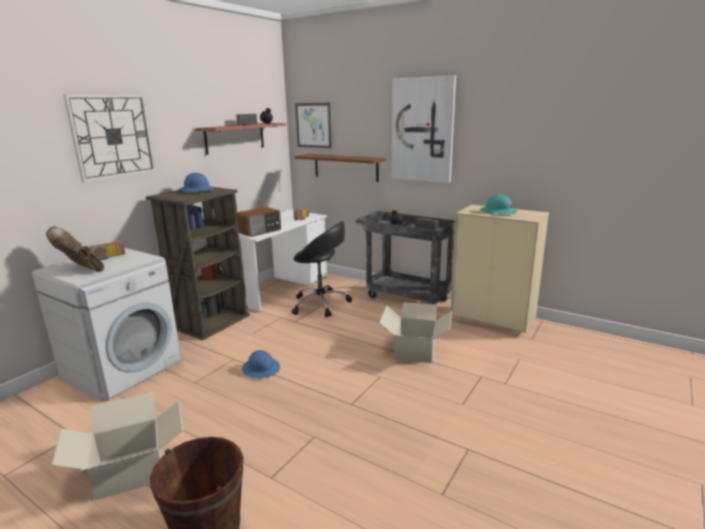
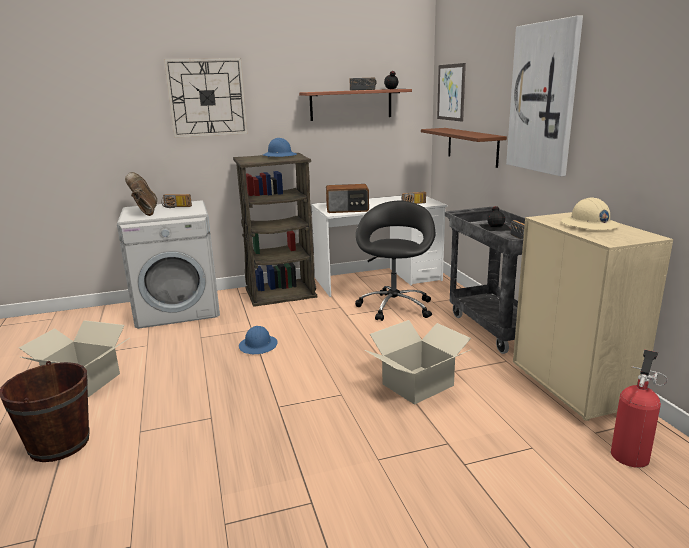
camera: 40 degrees right, 0 degrees up
(322, 304) = (395, 306): black office chair -> black office chair turned 135 degrees counterclockwise
(498, 211) = (589, 225): turquoise hard hat -> beige hard hat
(557, 342) = (630, 453): none -> fire extinguisher

